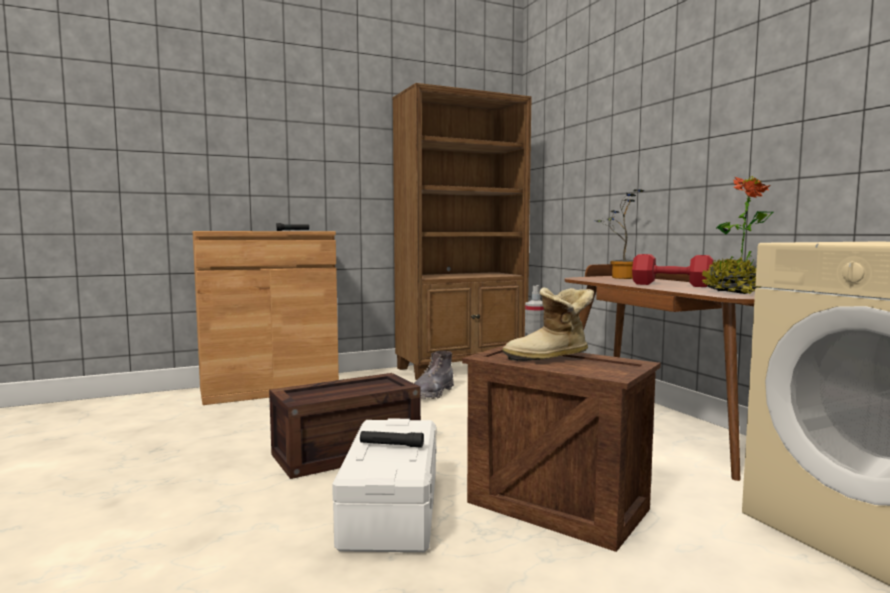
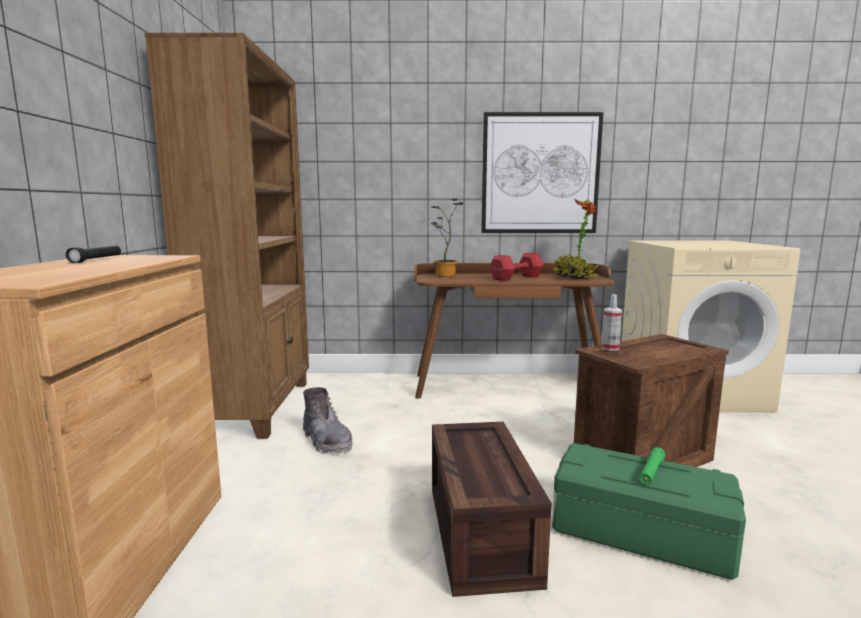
camera: 65 degrees left, 5 degrees up
(390, 508) = (639, 533): white storage box -> green storage box
(391, 445) = (651, 472): black flashlight -> green flashlight
(550, 357) = (642, 350): boot -> none
(750, 147) = (540, 174): none -> picture

